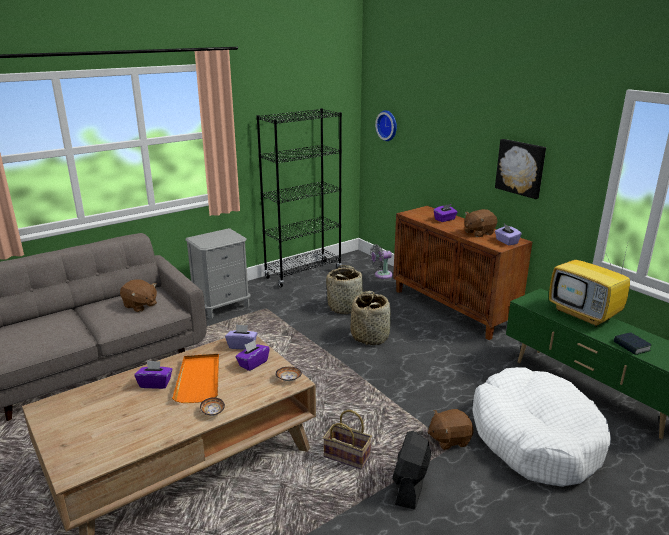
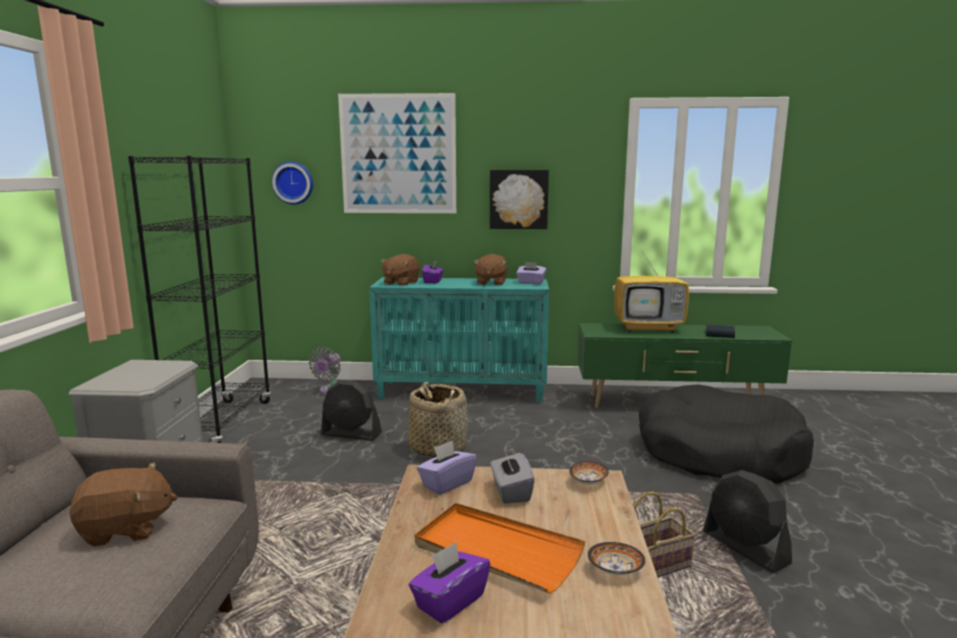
camera: 50 degrees left, 10 degrees down
(253, 363) = (510, 492): purple tissue box -> grey tissue box
(345, 307) = (351, 434): basket -> black fan
(446, 115) = (398, 154): none -> picture
(449, 439) = (682, 491): brown plush toy -> brown plush toy (400, 283)
(453, 308) = (463, 391): brown cabinet -> turquoise cabinet
(535, 438) = (719, 453): white dog bed -> black dog bed

